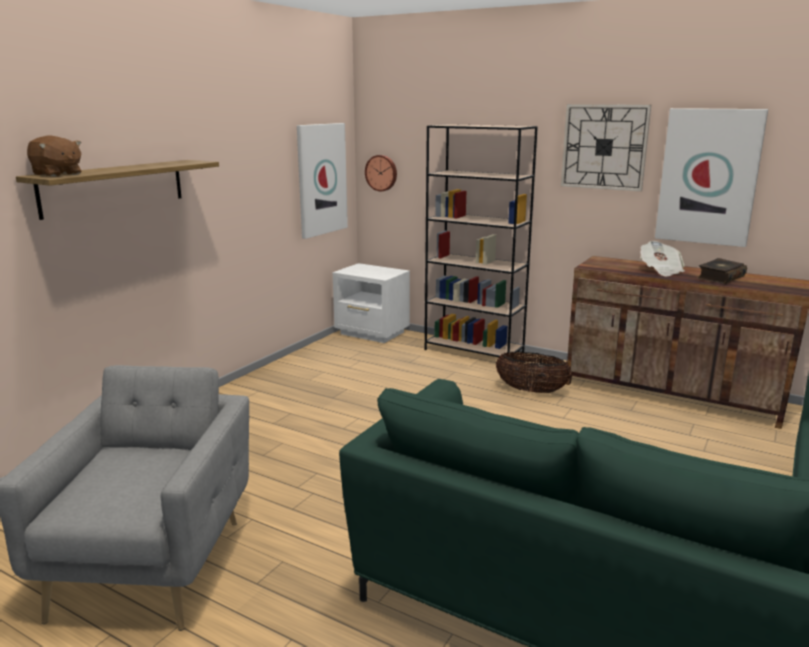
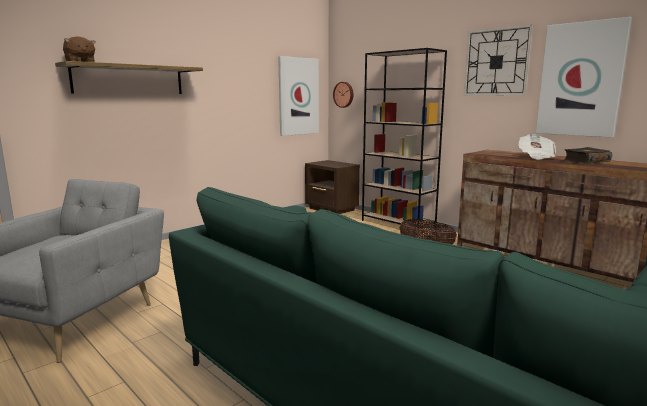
camera: 15 degrees right, 5 degrees down
(372, 333) = (331, 209): white nightstand -> brown nightstand

